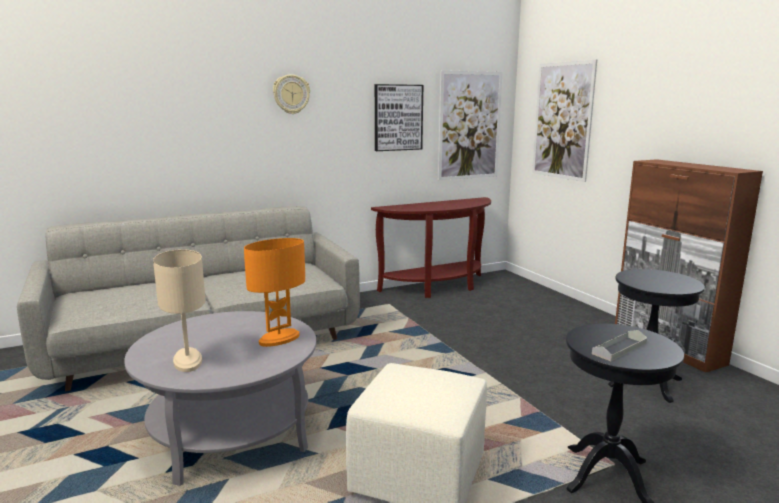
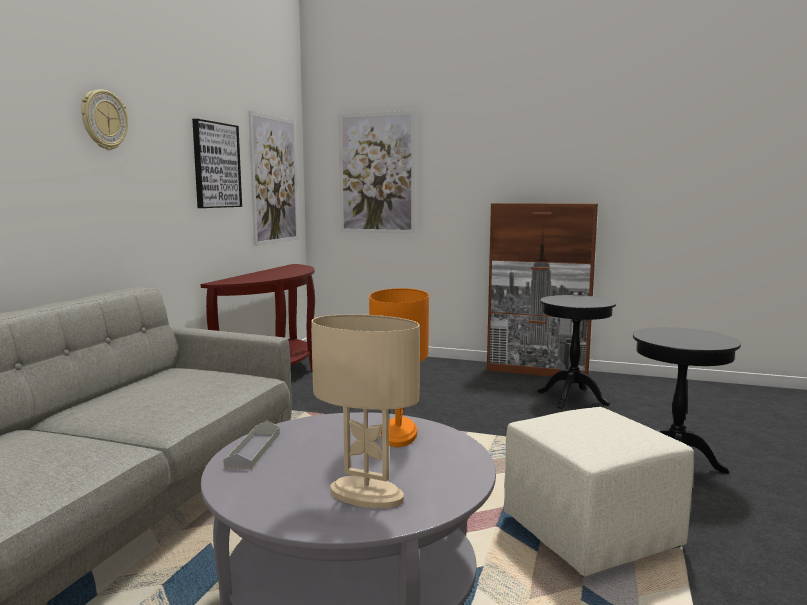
camera: 45 degrees left, 5 degrees down
(619, 348) = (693, 340): grey tray -> grey tray (253, 450)

